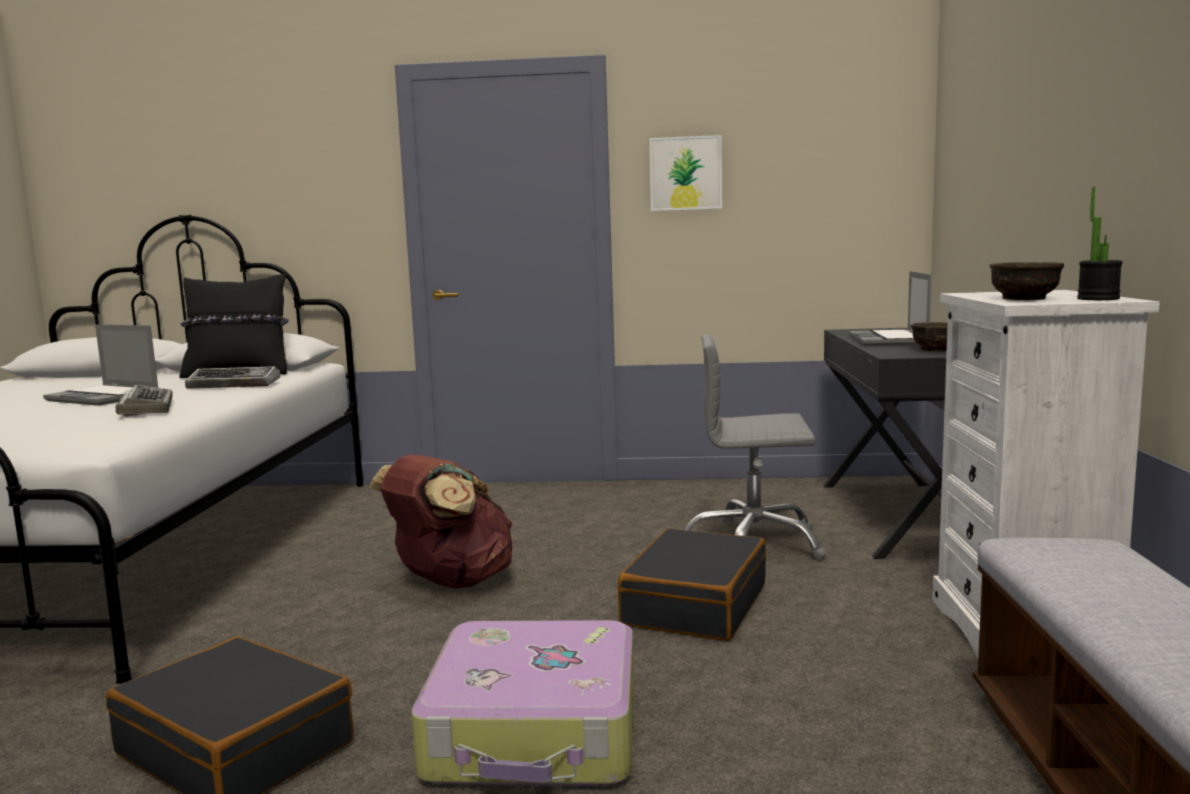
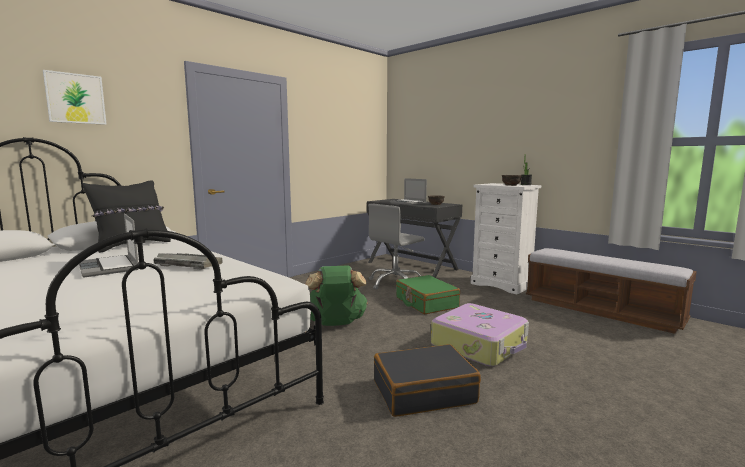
camera: 50 degrees left, 0 degrees up
(105, 397) = (110, 267): laptop -> laptop turned 75 degrees clockwise
(235, 385) = (171, 249): keyboard -> none
(451, 582) = (335, 324): brown backpack -> green backpack
(685, 173) = (316, 136): picture -> picture (75, 98)
(694, 604) = (426, 303): black suitcase -> green suitcase

